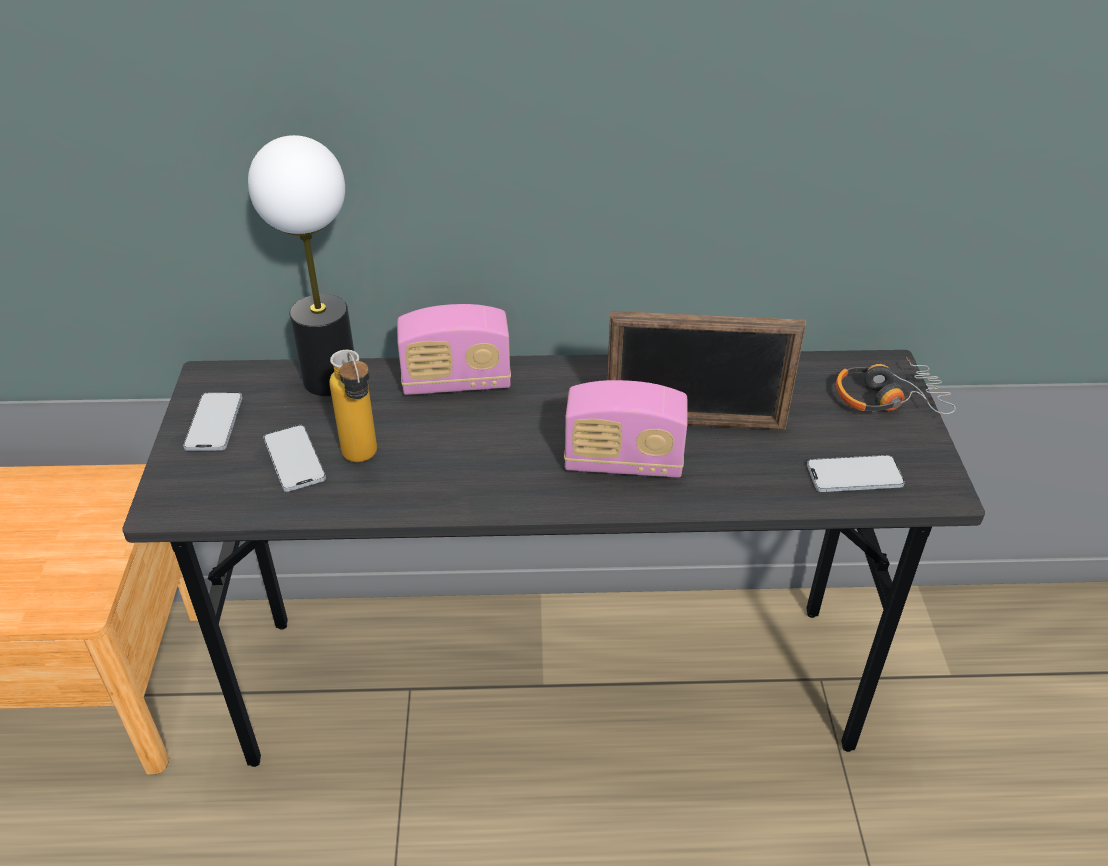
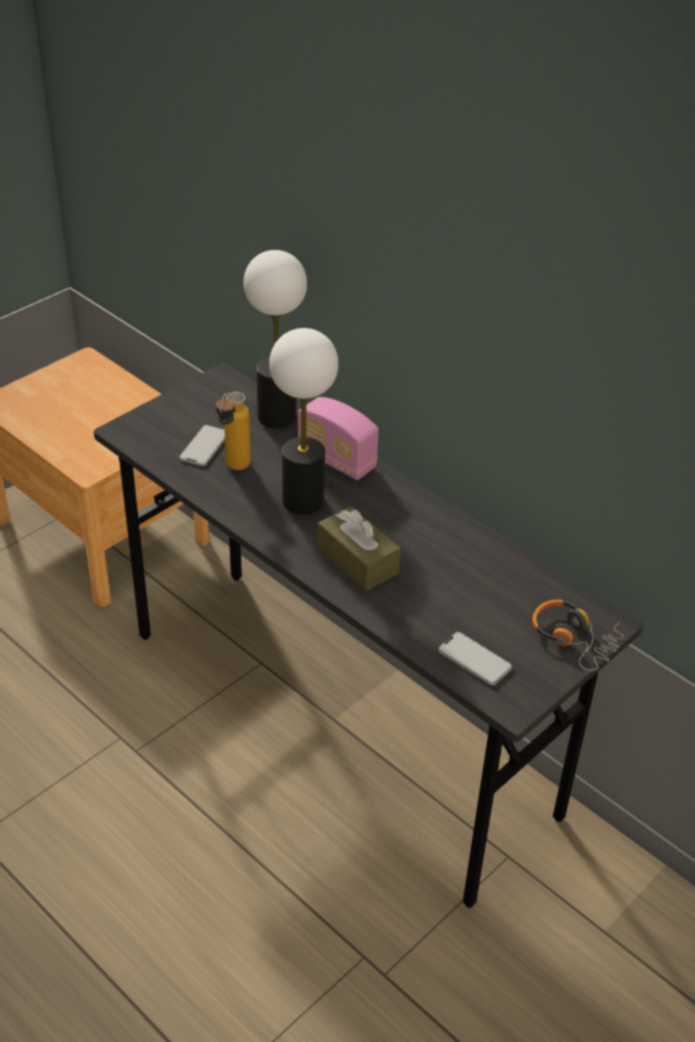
camera: 45 degrees right, 0 degrees up
(214, 423) = (194, 404): phone -> none
(484, 443) = (302, 501): none -> table lamp
(623, 462) = (357, 560): radio -> brown tissue box
(694, 423) = (430, 569): picture frame -> none

